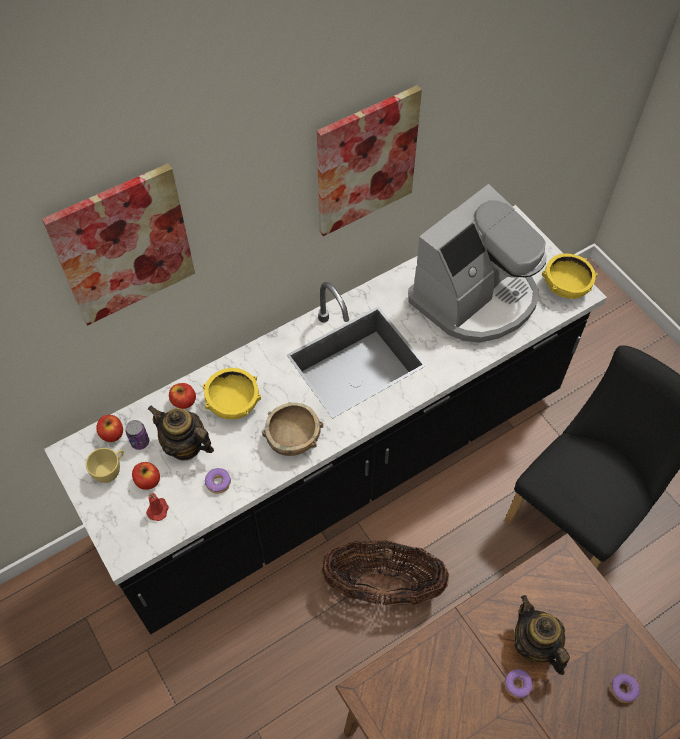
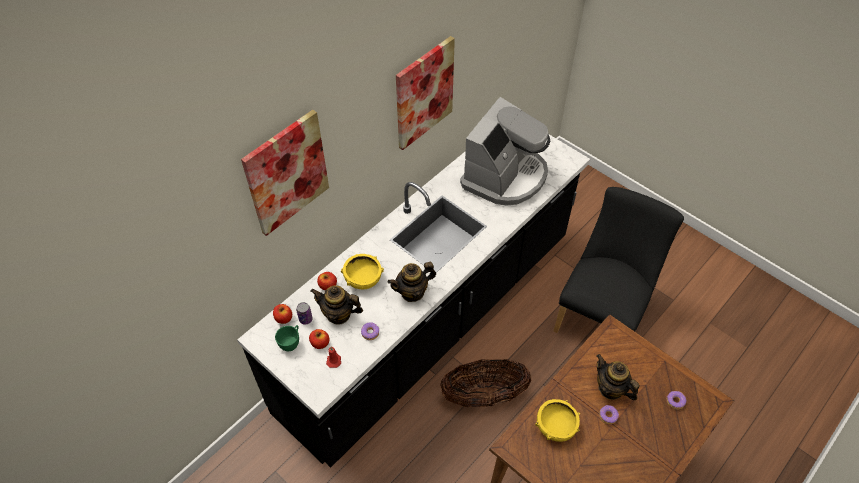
camera: 15 degrees left, 5 degrees down
(111, 471) = (291, 343): yellow cup -> green cup
(293, 438) = (412, 292): brown bowl -> teapot
(565, 286) = (561, 157): yellow bowl -> yellow bowl (555, 426)

